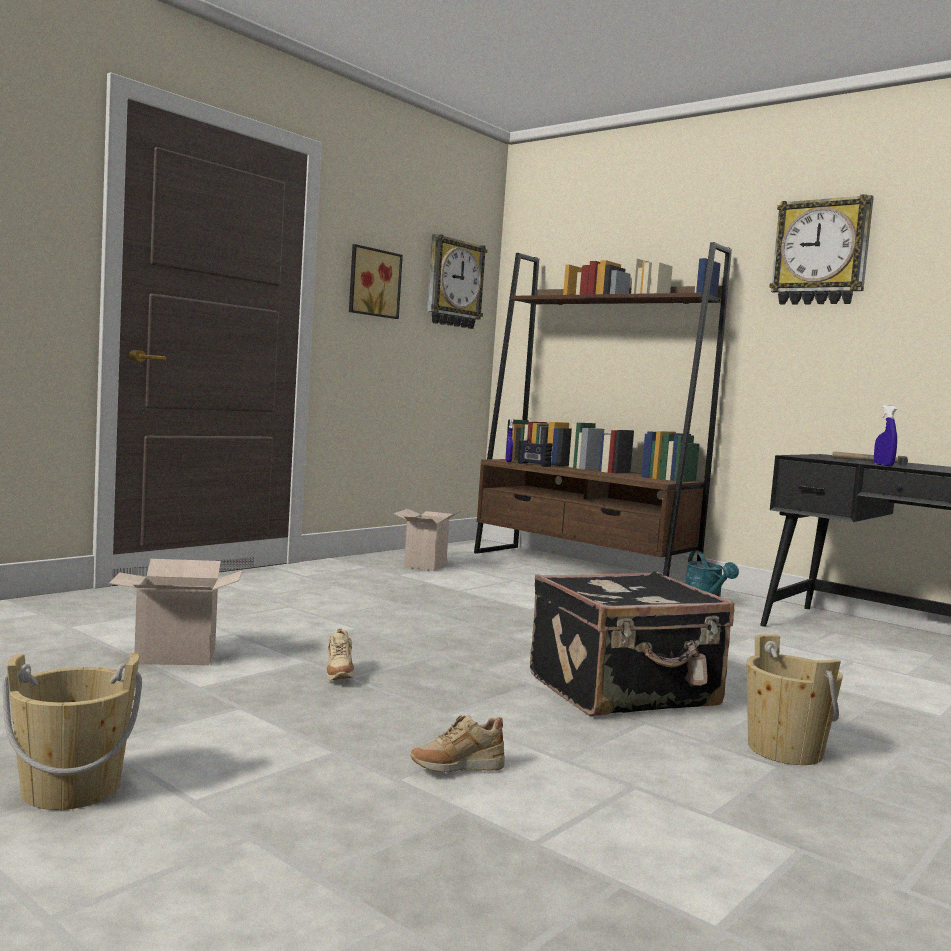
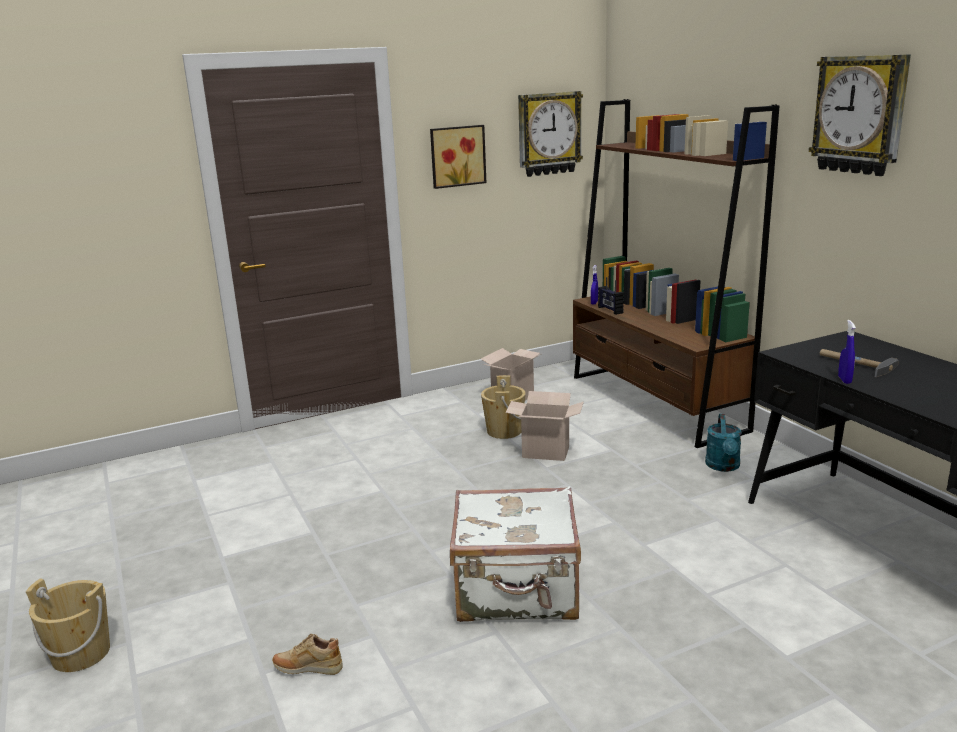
camera: 25 degrees right, 15 degrees up
(173, 657) = (230, 521): cardboard box -> cardboard box (544, 453)
(339, 676) = (320, 551): beige shoe -> none
(625, 692) = (517, 591): black suitcase -> white suitcase
(785, 750) = (578, 683): beige bucket -> beige bucket (504, 431)

